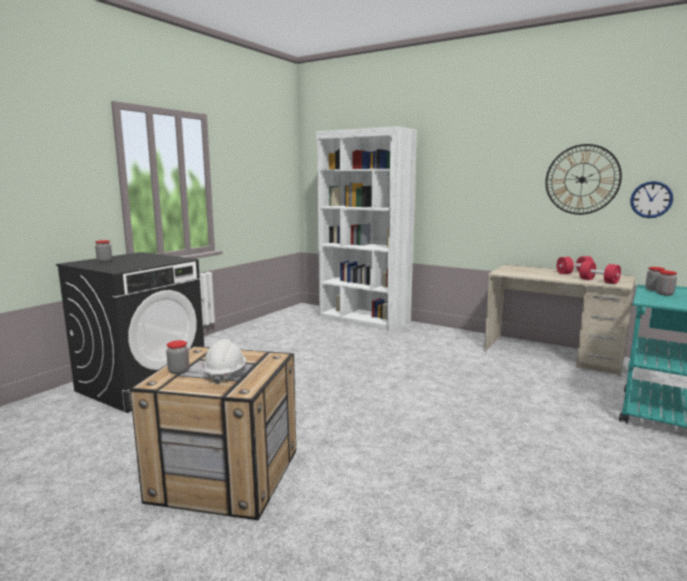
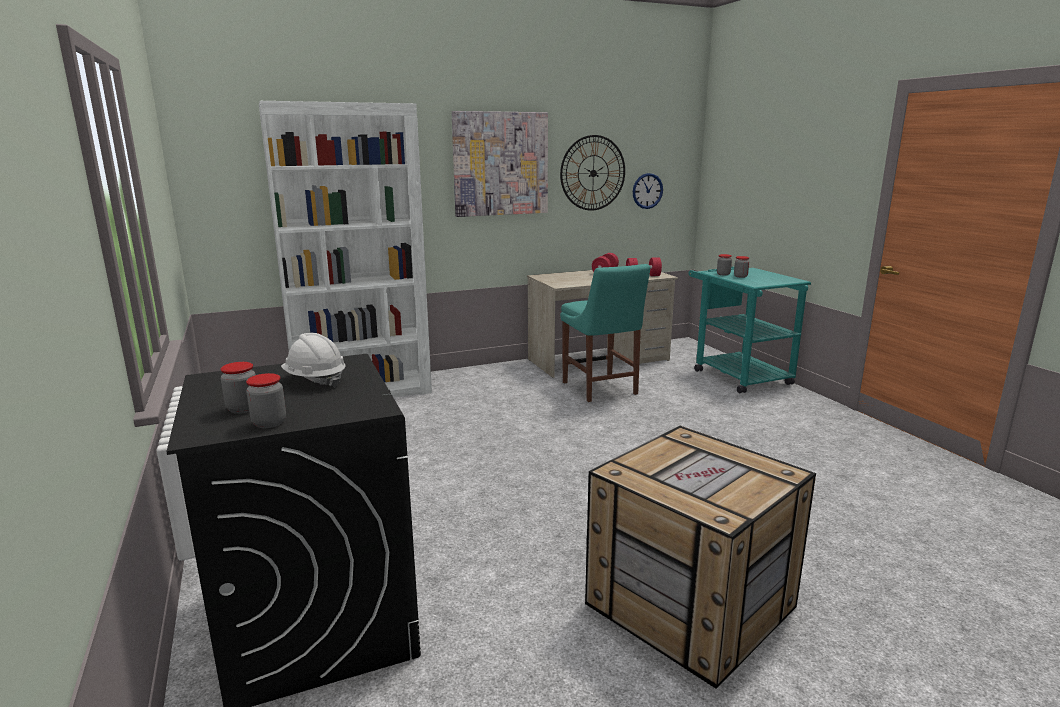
camera: 55 degrees left, 5 degrees up
(179, 371) = (689, 495): jar -> jar (269, 423)
(225, 374) = (724, 471): white hard hat -> white hard hat (315, 380)
(490, 170) = (500, 164): none -> picture
(499, 369) = (601, 389): none -> turquoise chair

